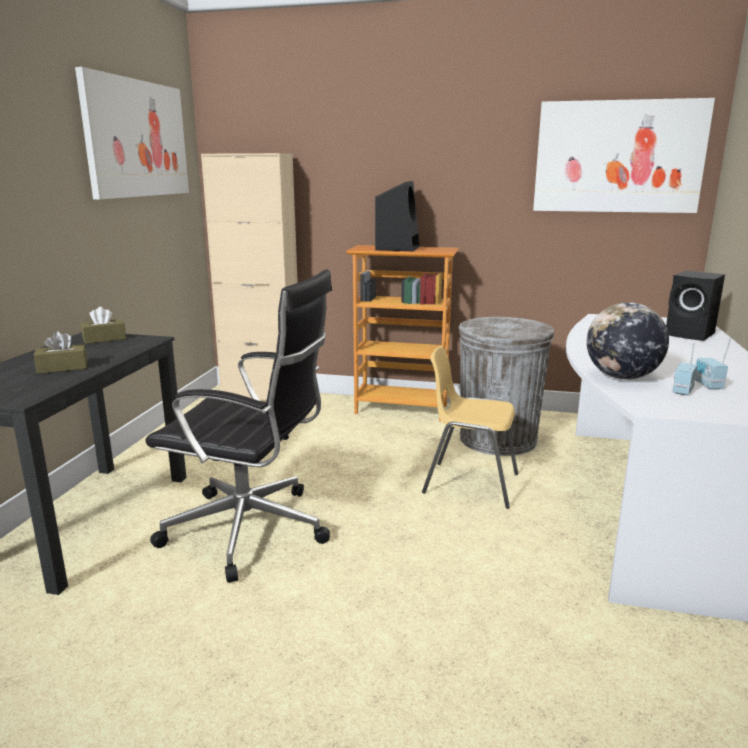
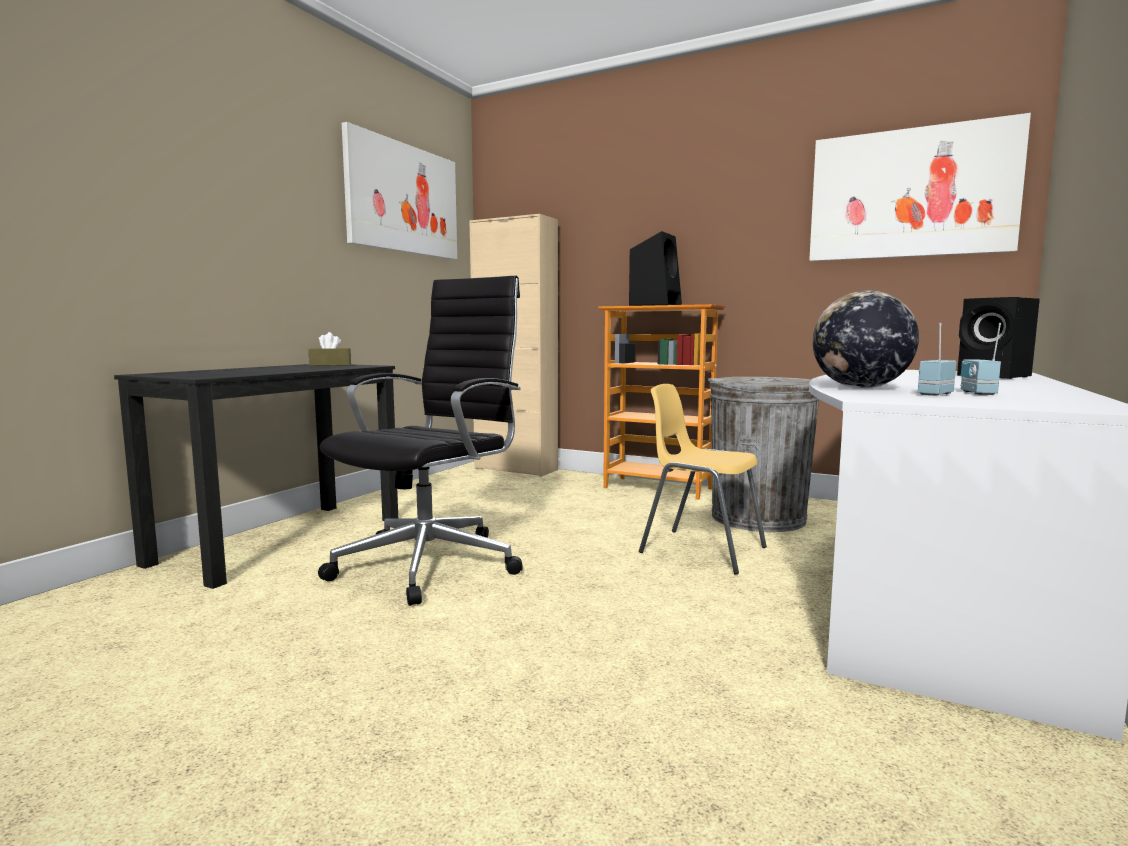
camera: 15 degrees right, 10 degrees down
(62, 368) = (267, 370): brown tissue box -> none
(251, 530) = (432, 563): black office chair -> black office chair turned 90 degrees counterclockwise

